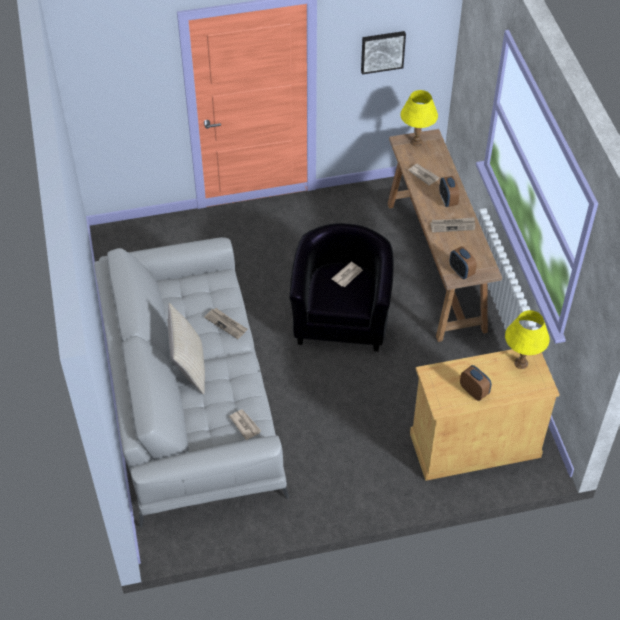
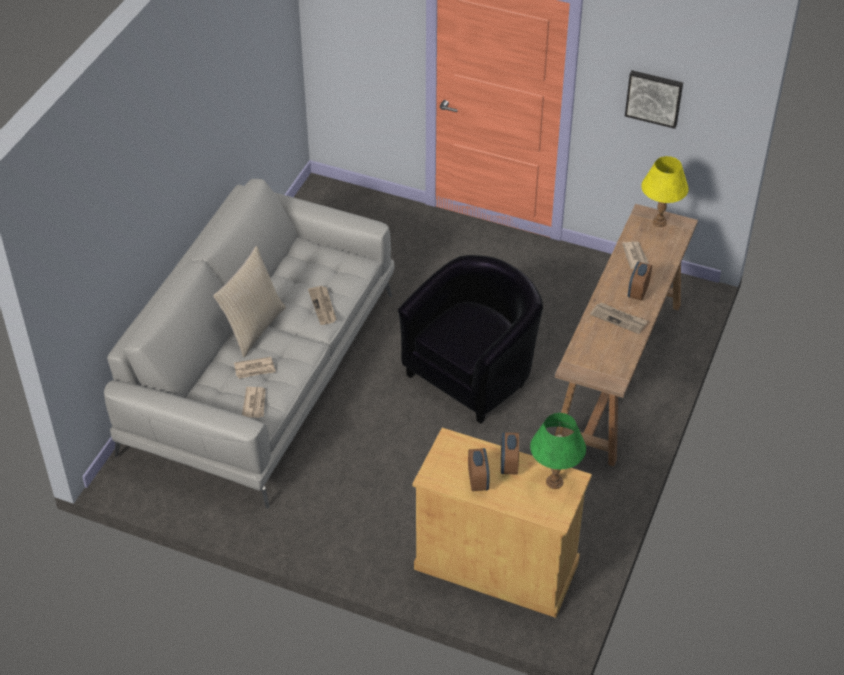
camera: 35 degrees right, 5 degrees down
(347, 275) = (486, 323): newspaper -> newspaper (255, 369)
(461, 272) = (584, 366): alarm clock -> alarm clock (509, 465)
(520, 363) = (554, 482): yellow table lamp -> green table lamp

